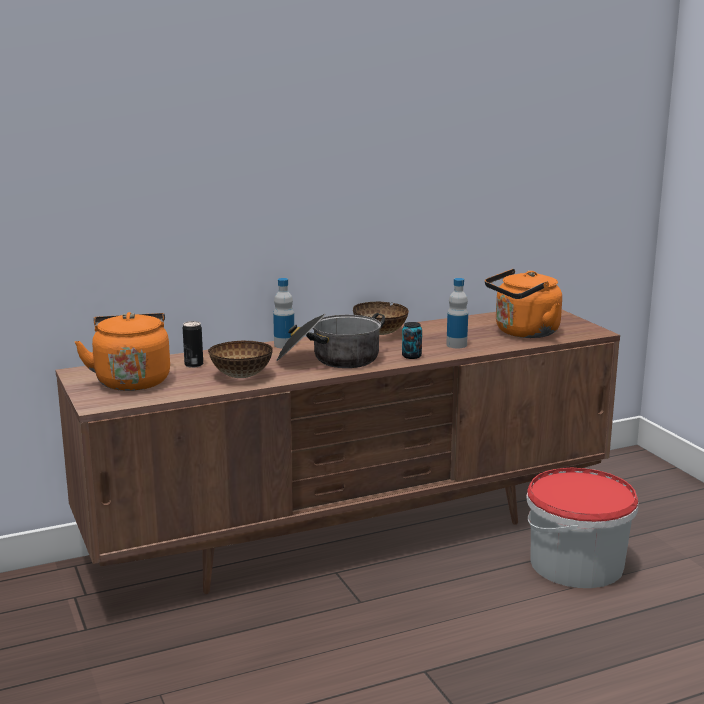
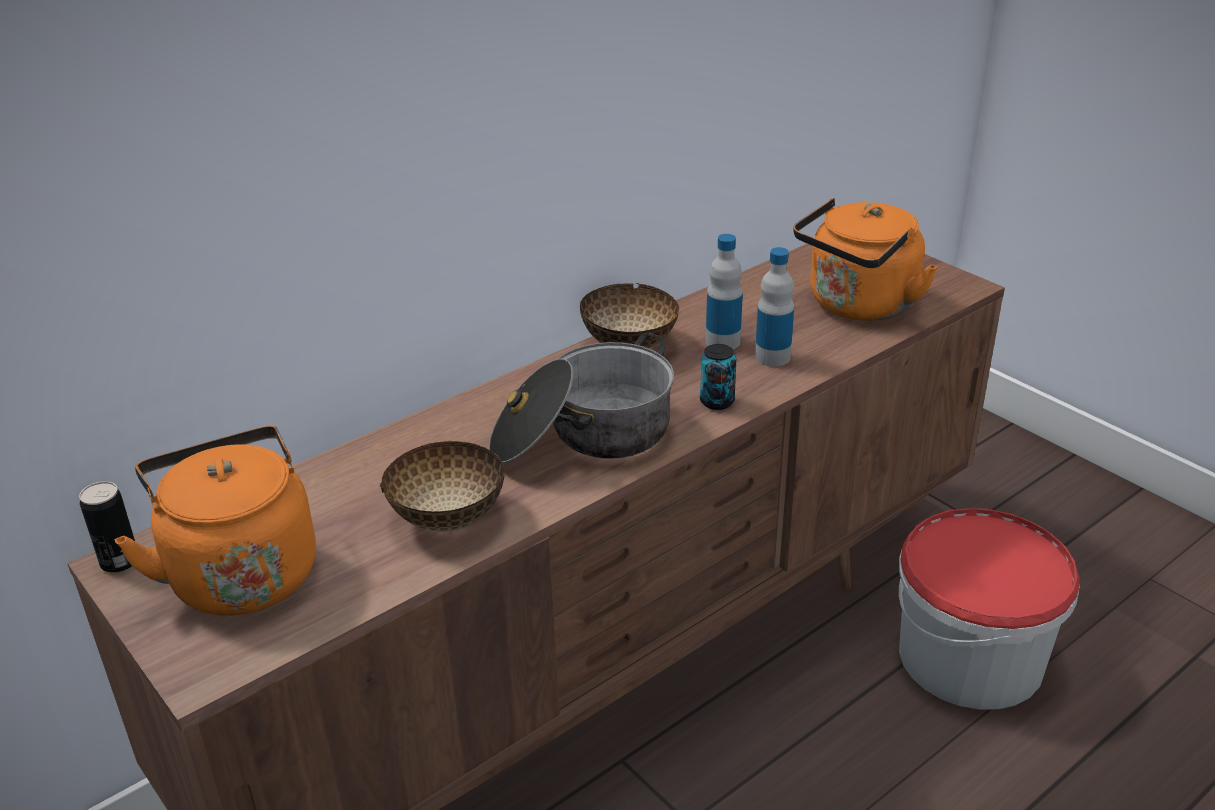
camera: 15 degrees left, 15 degrees up
(194, 365) = (341, 497): can -> can (120, 561)
(284, 345) = (480, 406): bottle -> bottle (723, 341)

